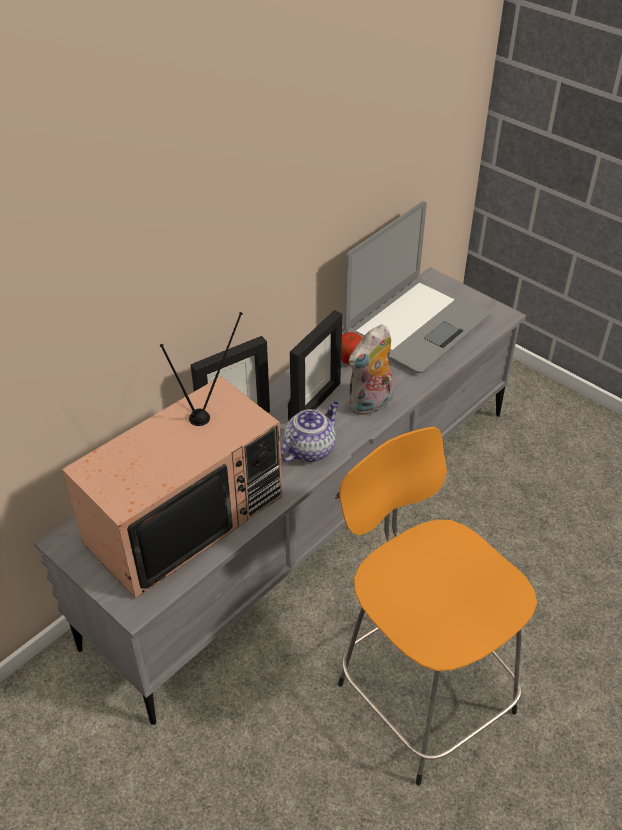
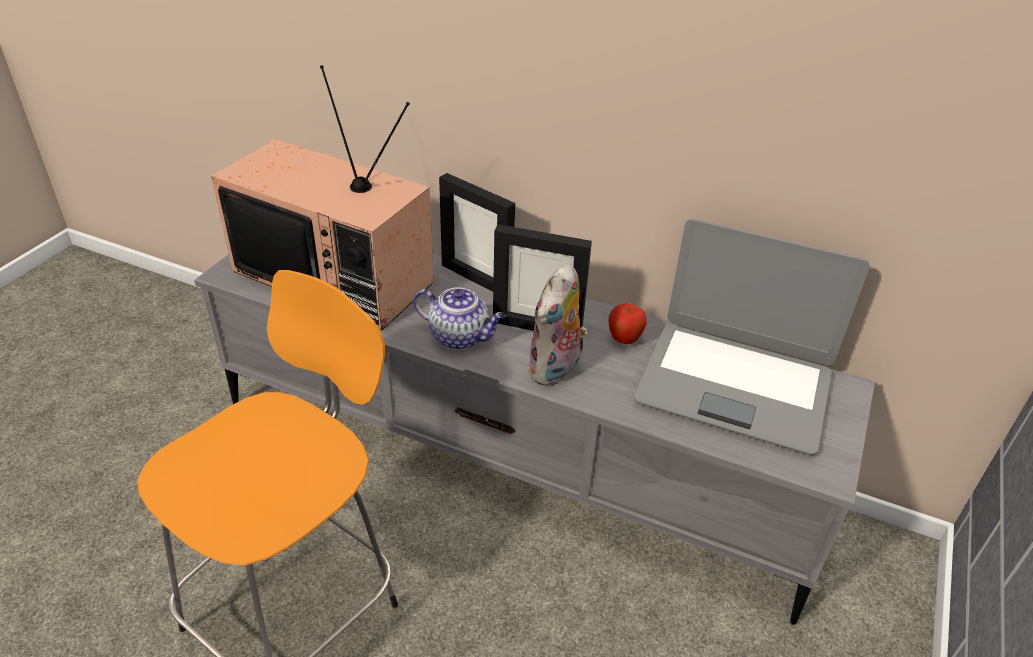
camera: 70 degrees right, 5 degrees down
(371, 405) = (556, 371): plush toy -> plush toy turned 90 degrees counterclockwise

